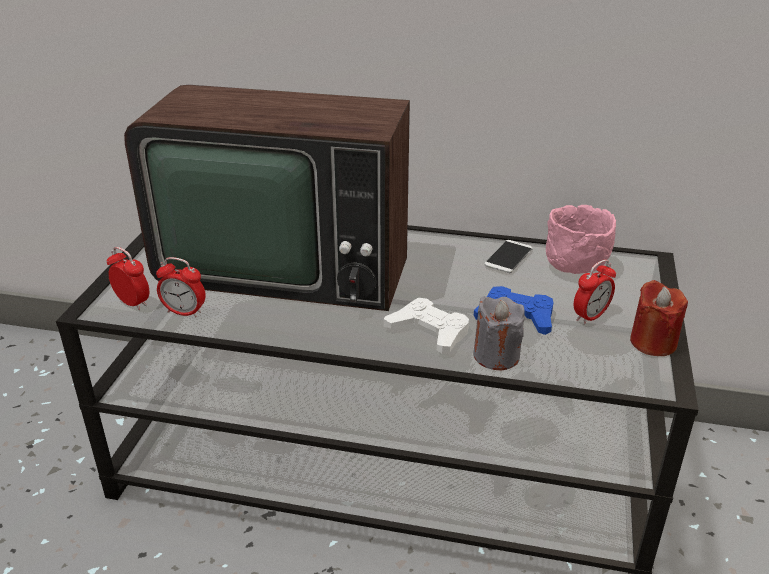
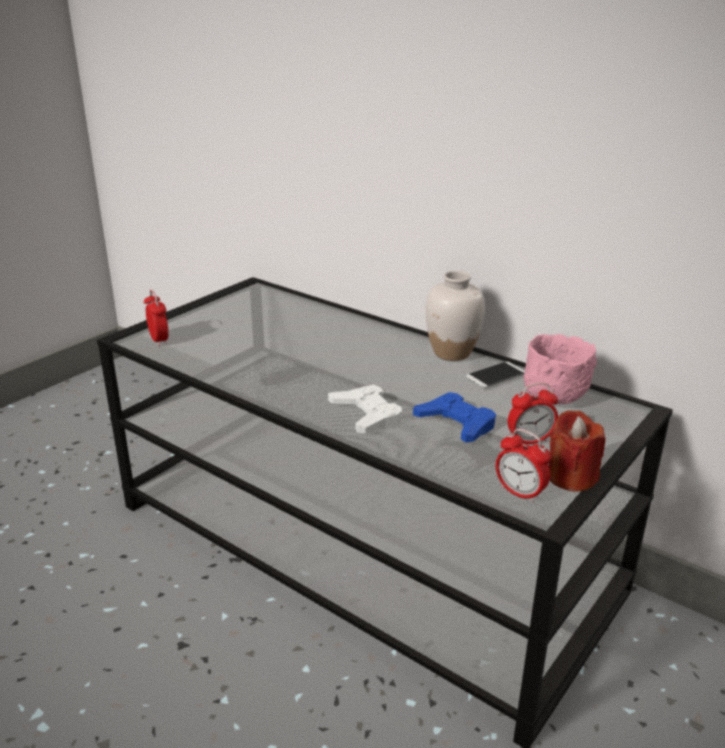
camera: 25 degrees right, 5 degrees down
(184, 312) = (189, 355): alarm clock -> alarm clock (519, 493)
(284, 262) = (297, 337): television -> none
(450, 243) = (451, 353): none -> white vase
(496, 356) = (406, 448): grey candle -> none

